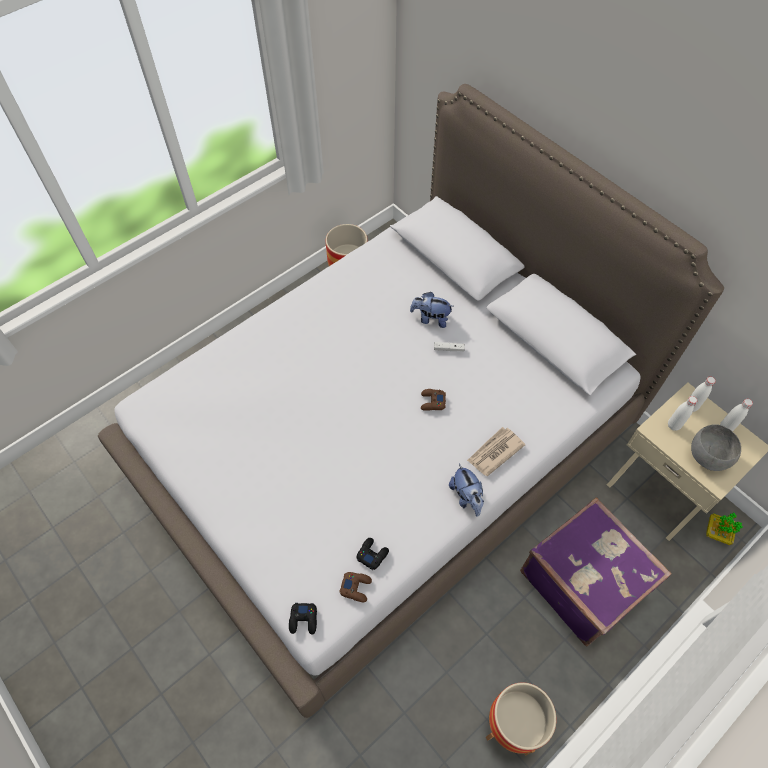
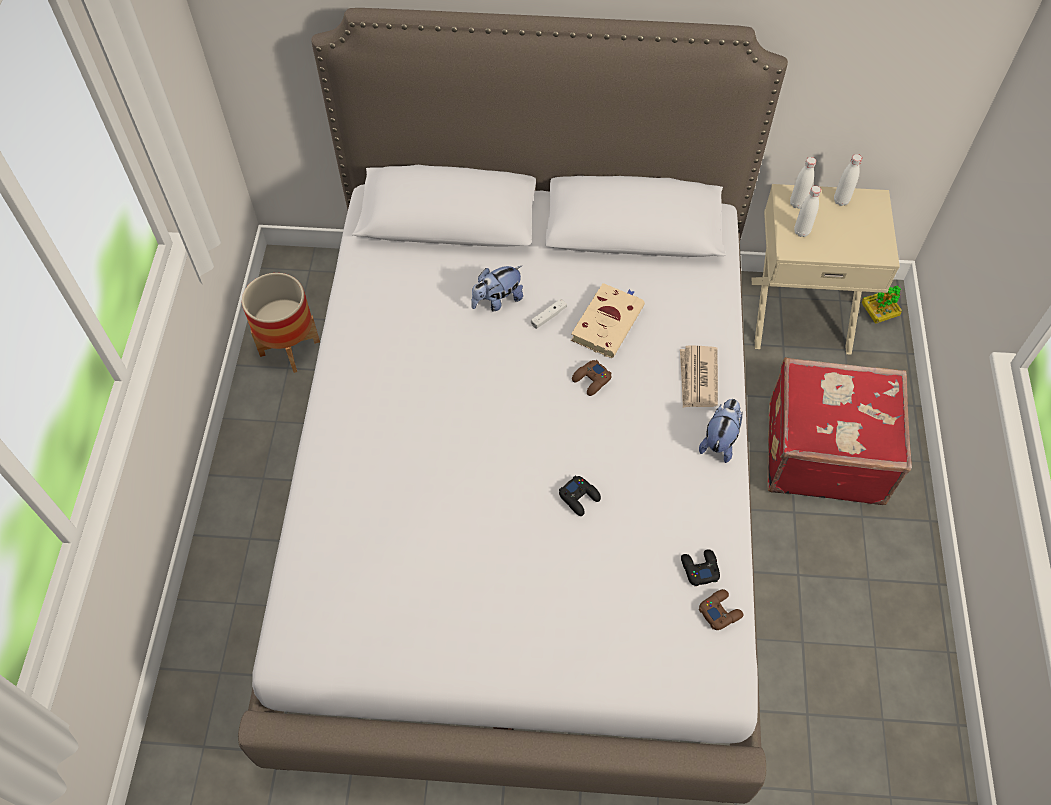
camera: 45 degrees left, 0 degrees up
(304, 620) = (709, 686): black game controller -> black game controller (579, 497)
(466, 497) = (719, 440): plush toy -> plush toy turned 90 degrees counterclockwise
(478, 378) = (608, 322): none -> beige book
(511, 725) = (898, 631): planter -> none
(583, 580) = (823, 451): purple suitcase -> red suitcase
(707, 456) = (852, 237): grey bowl -> none

